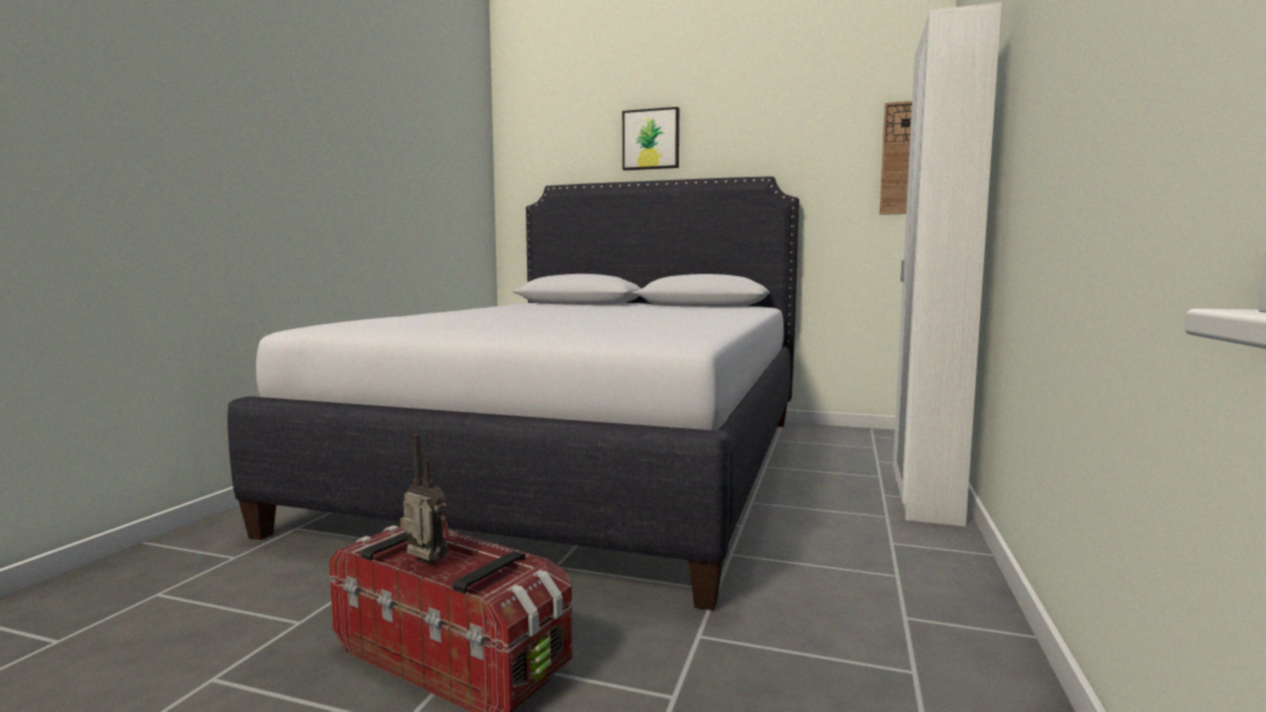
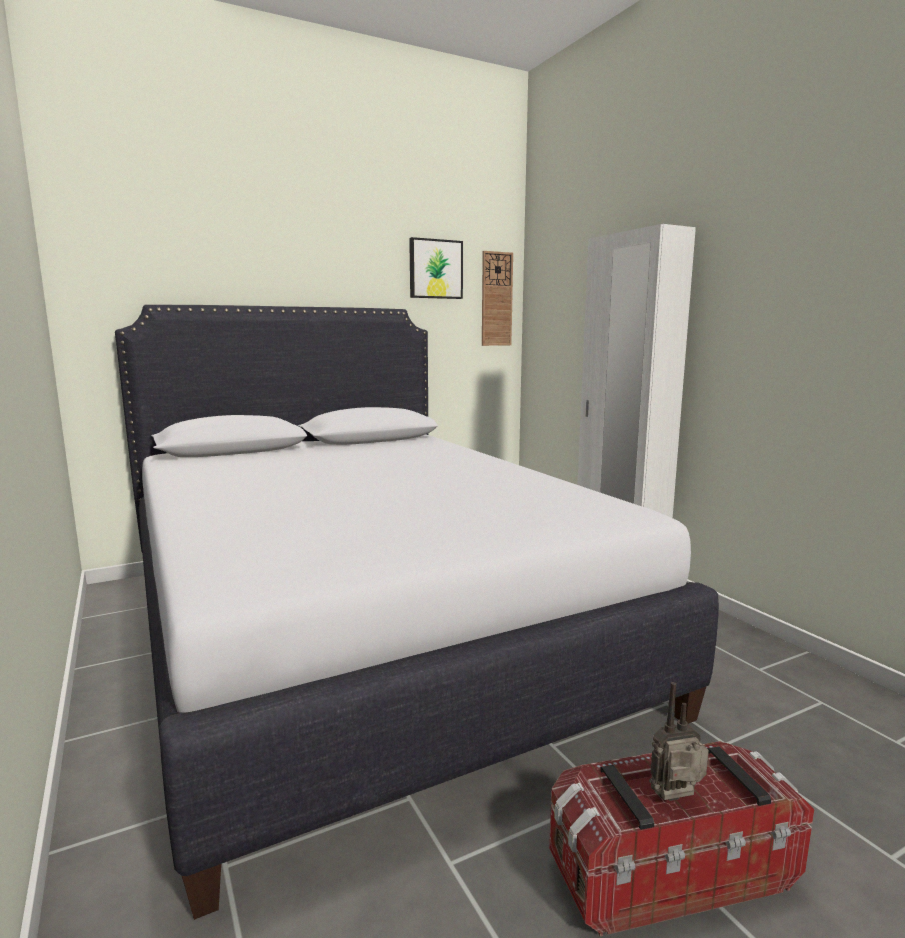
camera: 45 degrees left, 5 degrees up
(651, 139) = (273, 259): picture -> picture (435, 269)

